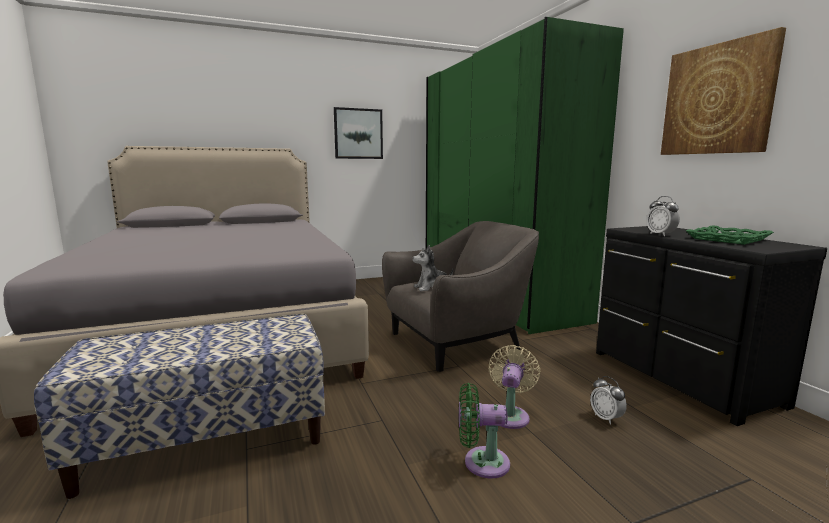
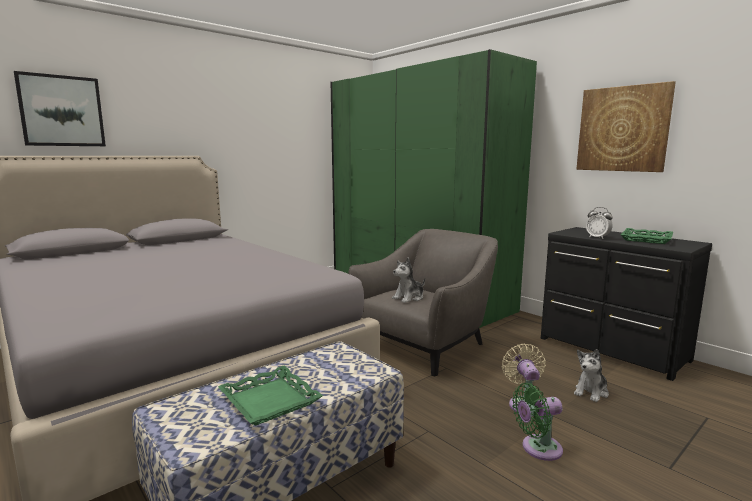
camera: 20 degrees left, 0 degrees up
(175, 350) = (269, 401): none -> green tray
(358, 134) = (265, 138): picture -> picture (62, 111)
(606, 418) = (591, 392): alarm clock -> plush toy

